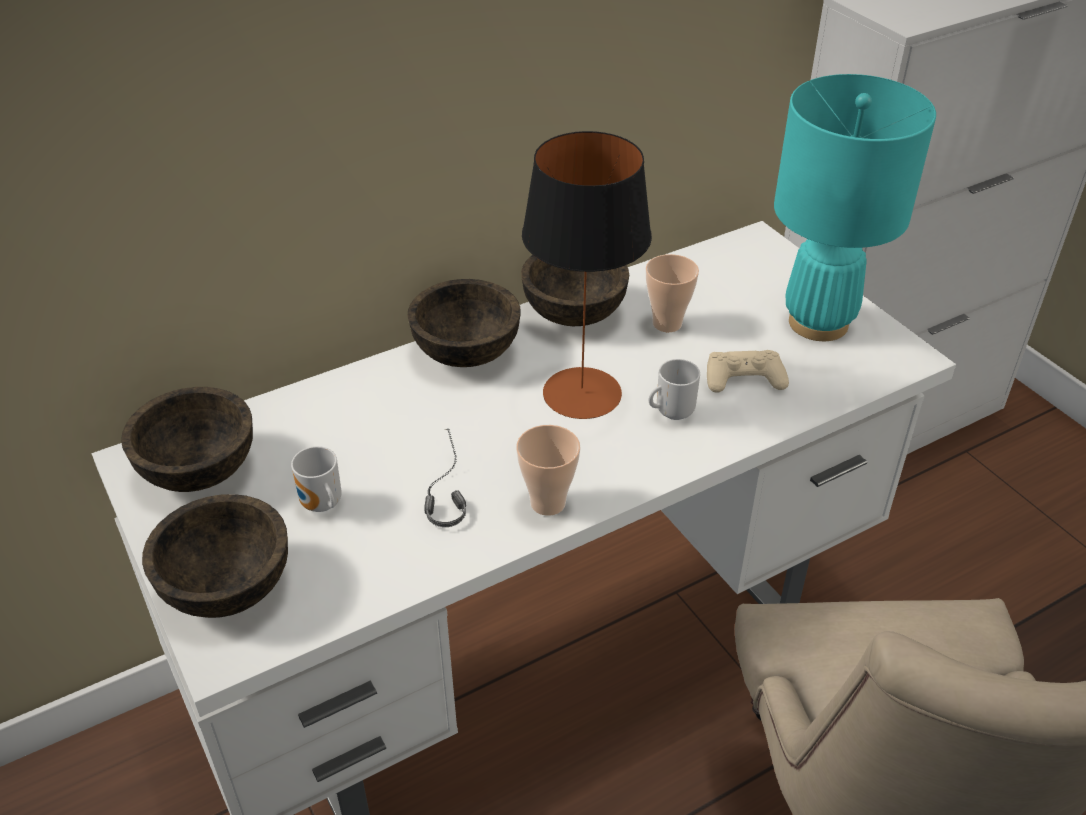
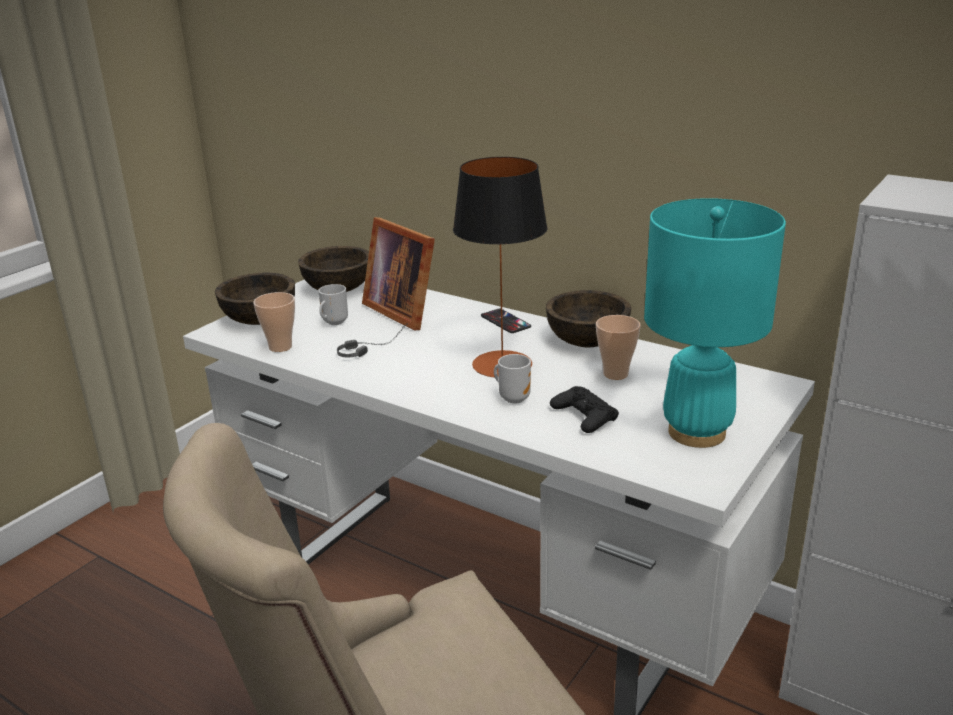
camera: 65 degrees right, 15 degrees down
(347, 426) = (403, 310): none -> picture frame
(467, 351) = (505, 321): brown bowl -> phone
(548, 503) = (385, 379): cup -> cup (280, 347)
(744, 378) = (584, 416): beige game controller -> black game controller

